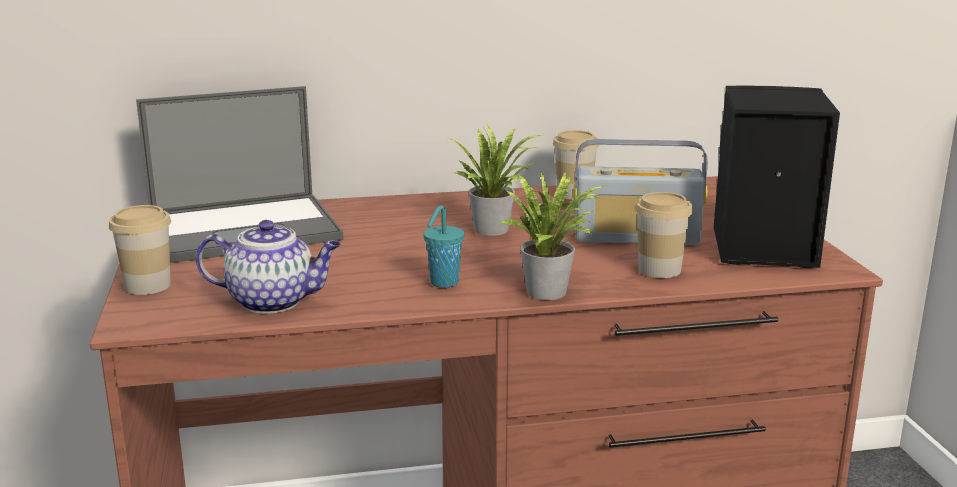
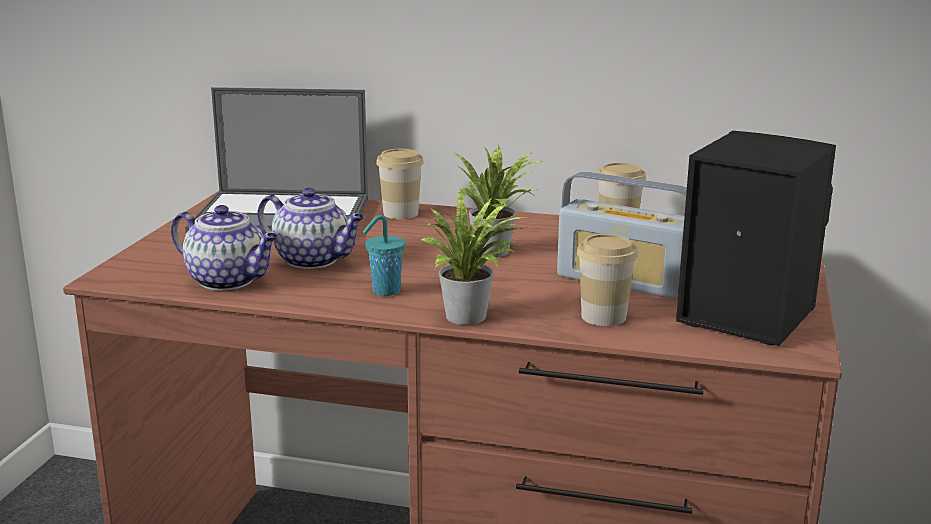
camera: 25 degrees right, 0 degrees up
(147, 286) = (153, 250): cup -> cup (400, 213)
(335, 266) = (314, 260): none -> teapot

